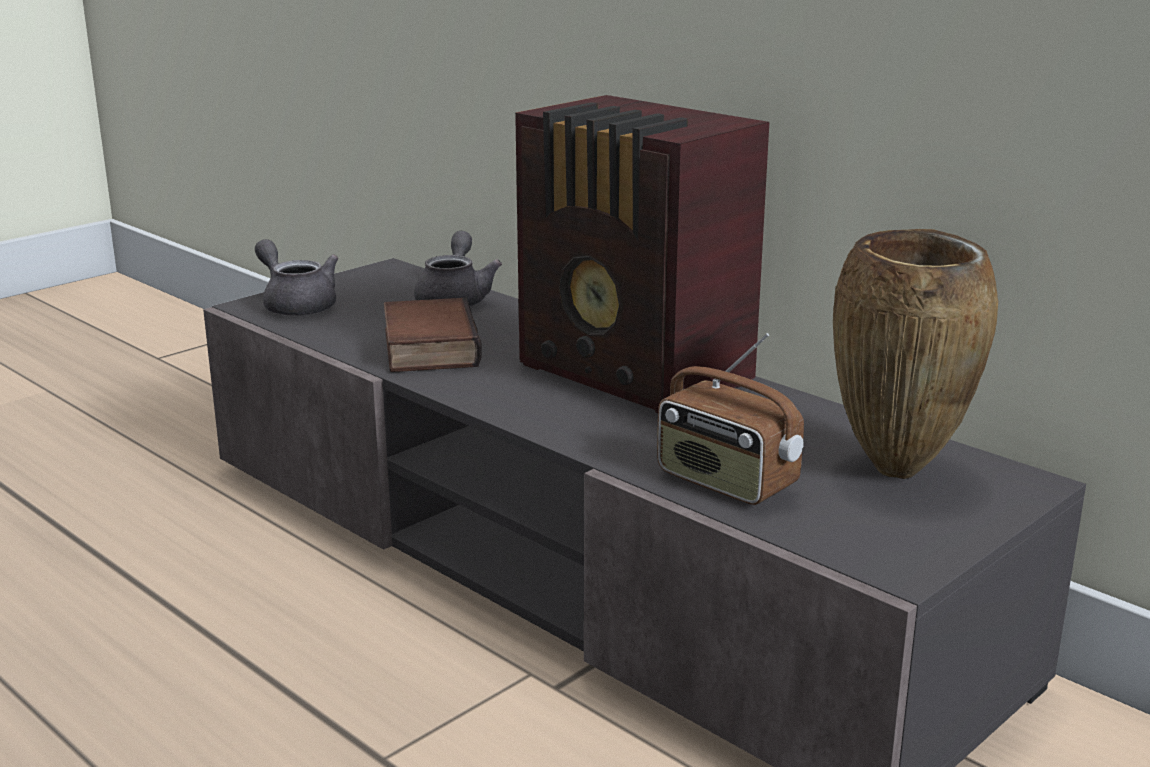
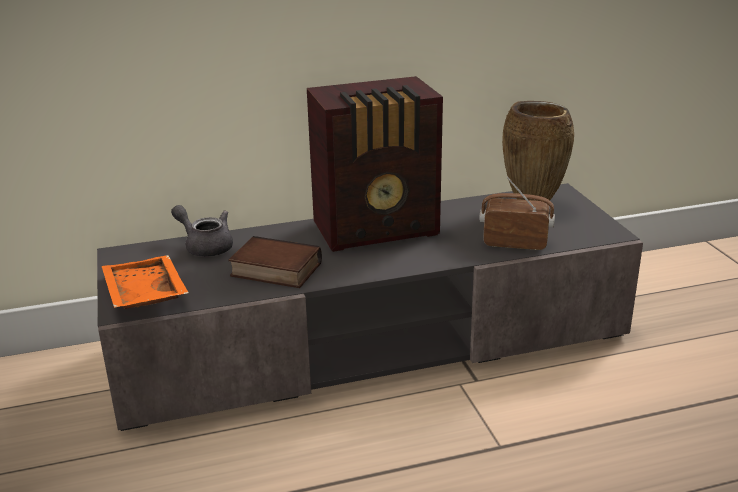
camera: 60 degrees left, 5 degrees up
(296, 305) = (143, 295): grey teapot -> orange tray
(725, 482) = (515, 242): radio -> radio turned 150 degrees counterclockwise

